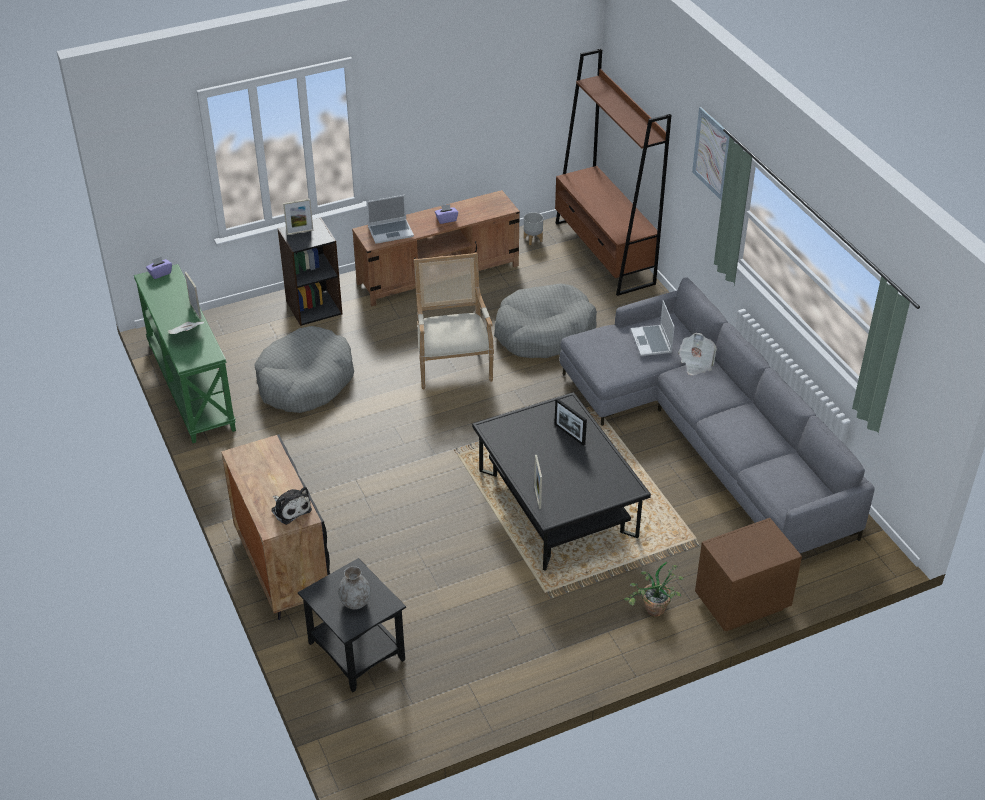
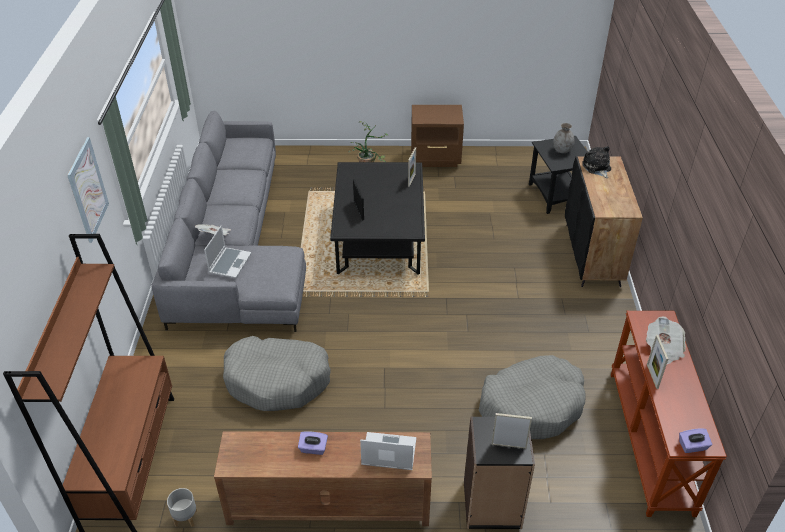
camera: 155 degrees left, 0 degrees up
(190, 387) = (651, 440): green console table -> brown console table
(452, 365) = (384, 374): armchair -> none
(740, 603) = (316, 156): brown nightstand -> brown nightstand (436, 158)

